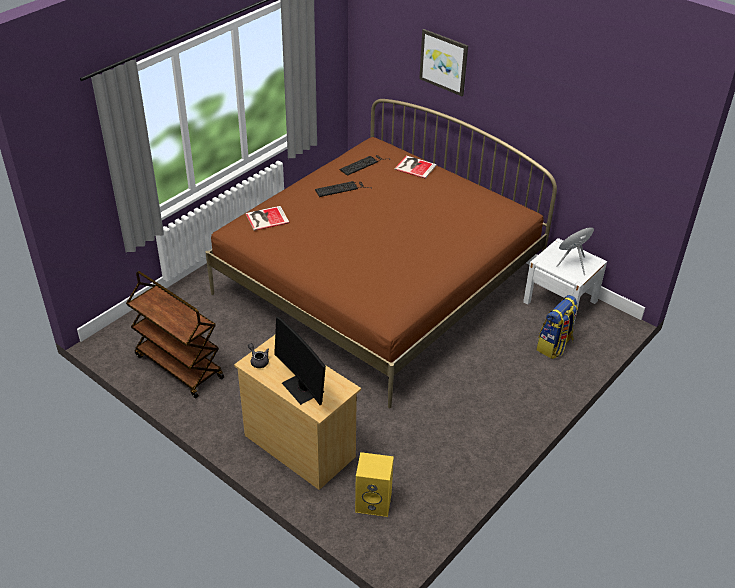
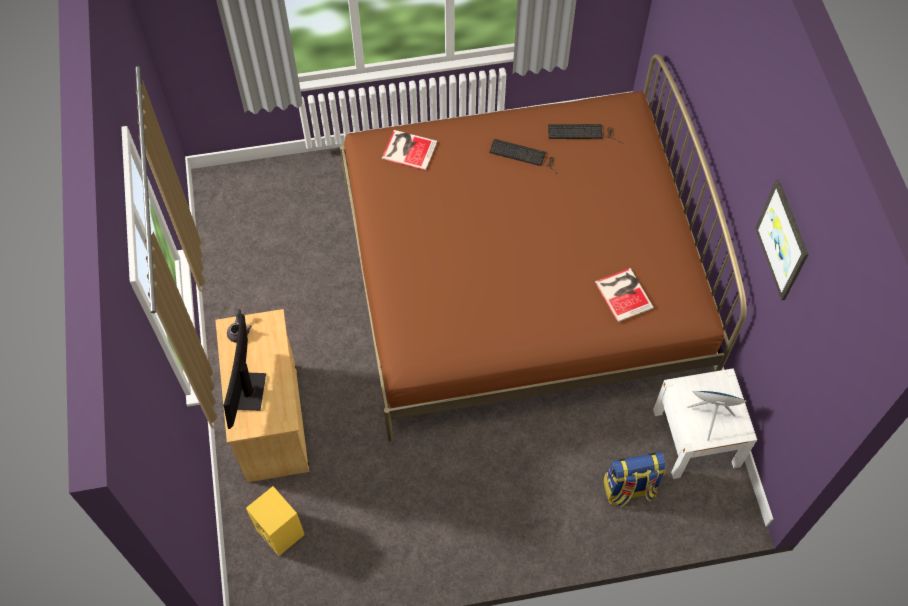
camera: 40 degrees right, 20 degrees up
(178, 367) = (245, 256): brown cart -> none
(414, 166) = (637, 171): book -> book (624, 293)
(444, 62) = (712, 73): picture -> picture (783, 240)

